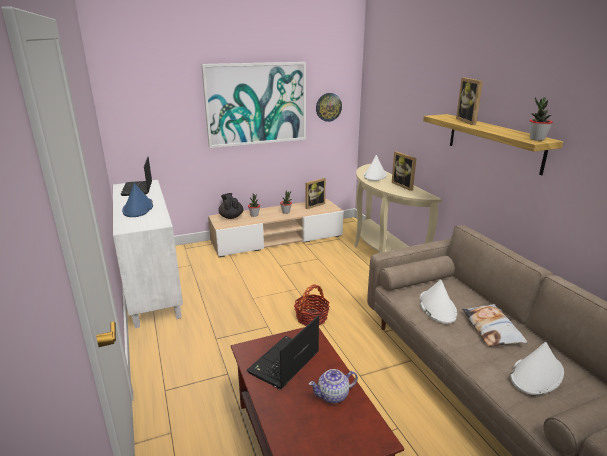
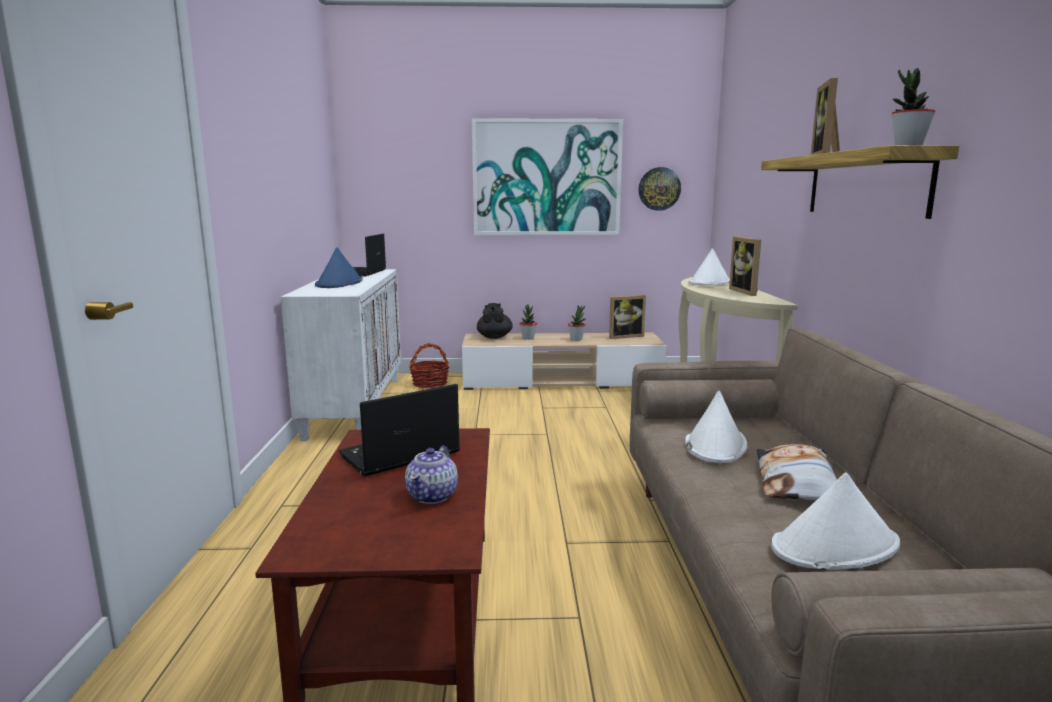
camera: 20 degrees right, 10 degrees down
(311, 318) = (543, 467): basket -> basket (430, 383)
(333, 395) = (433, 495): teapot -> teapot turned 75 degrees counterclockwise

